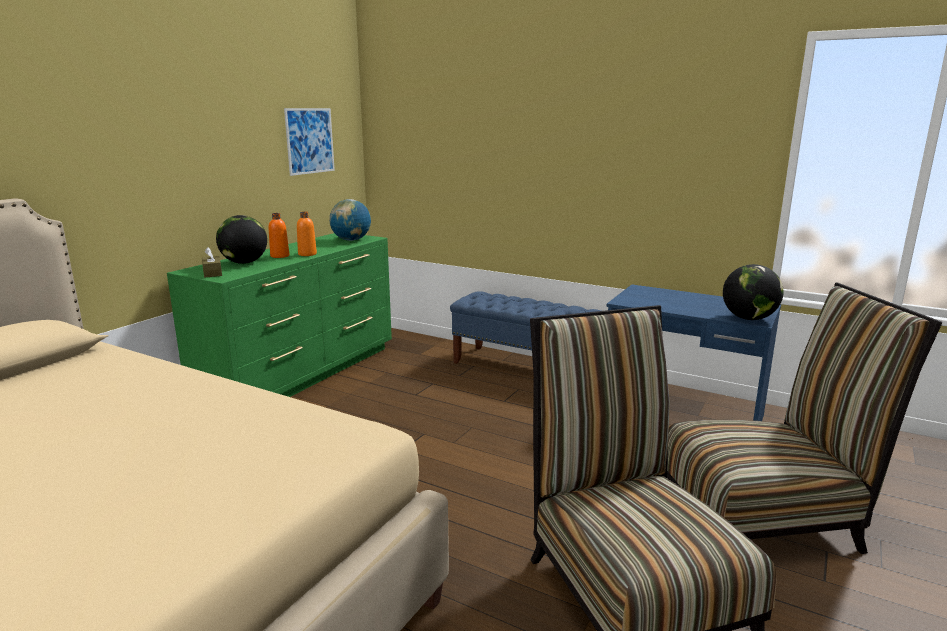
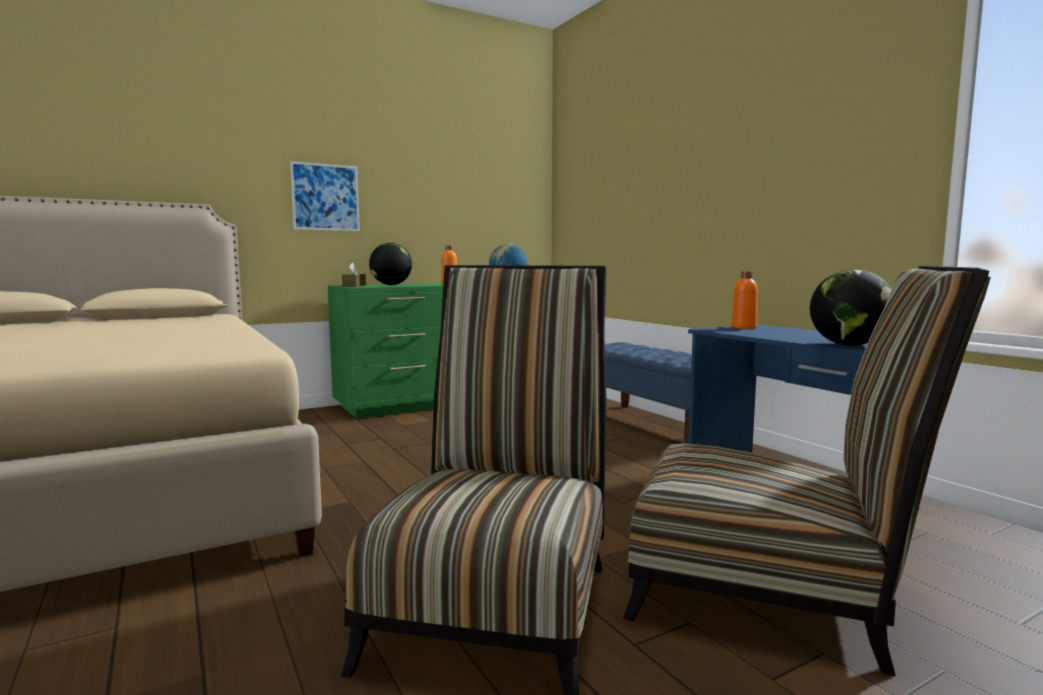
camera: 30 degrees right, 10 degrees down
(280, 256) = (426, 284): orange bottle -> orange bottle (744, 327)
(310, 141) = (488, 195): picture -> picture (325, 197)

